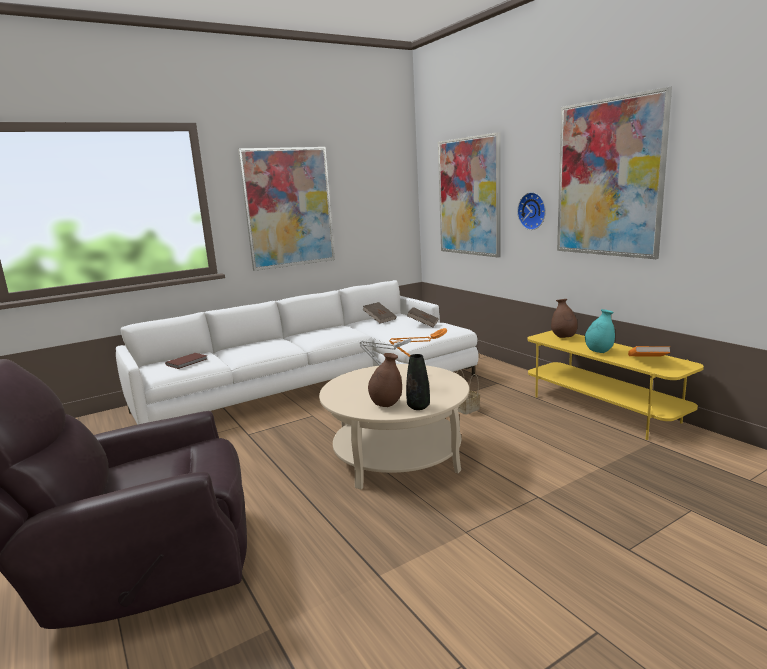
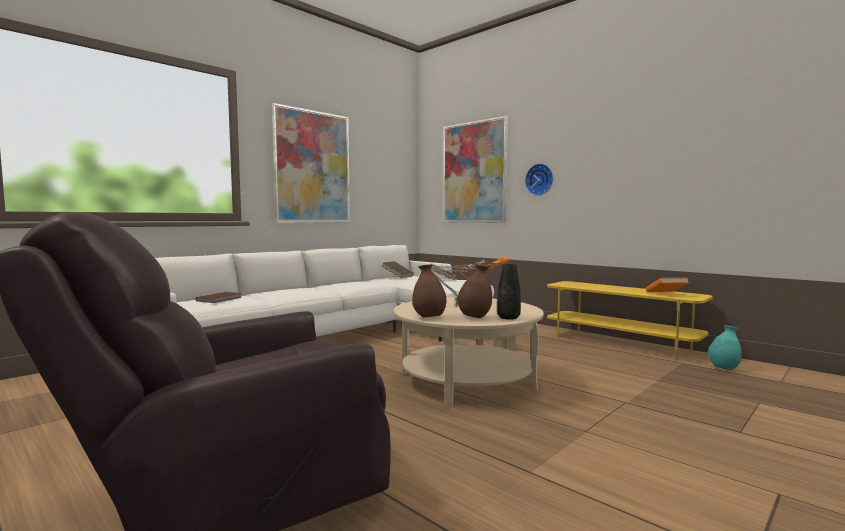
camera: 15 degrees left, 10 degrees down
(563, 337) = (578, 284): brown vase -> brown vase (429, 317)
(599, 351) = (619, 290): turquoise vase -> turquoise vase (723, 369)
(608, 178) = (613, 148): picture -> none

